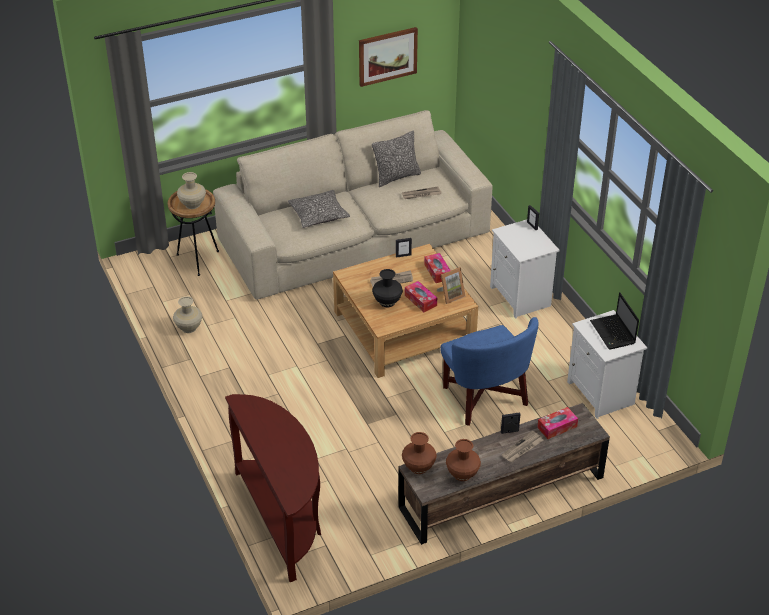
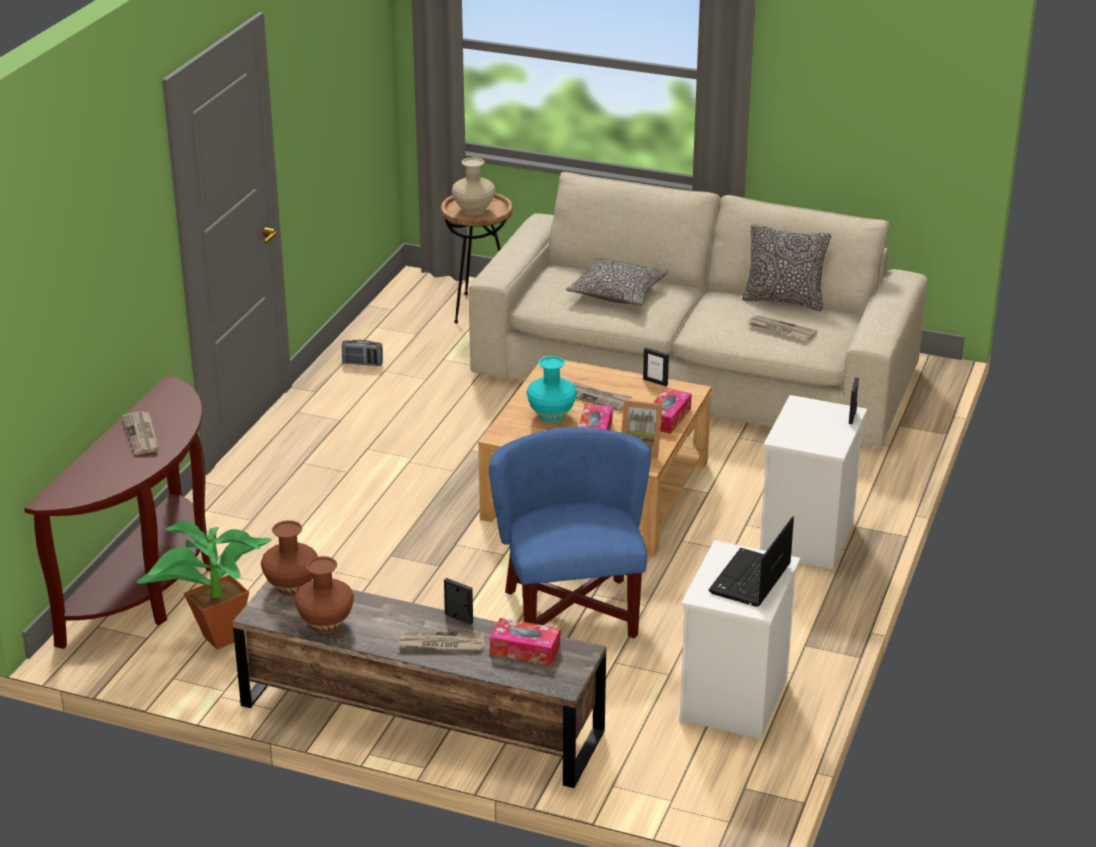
camera: 45 degrees right, 10 degrees down
(189, 327) = (362, 363): beige vase -> radio
(273, 437) = (142, 435): none -> newspaper
(357, 523) = (213, 639): none -> potted plant
(387, 56) = (853, 110): picture -> none
(387, 302) = (552, 415): black vase -> turquoise vase
(484, 397) = (573, 612): blue armchair -> blue armchair turned 150 degrees clockwise

